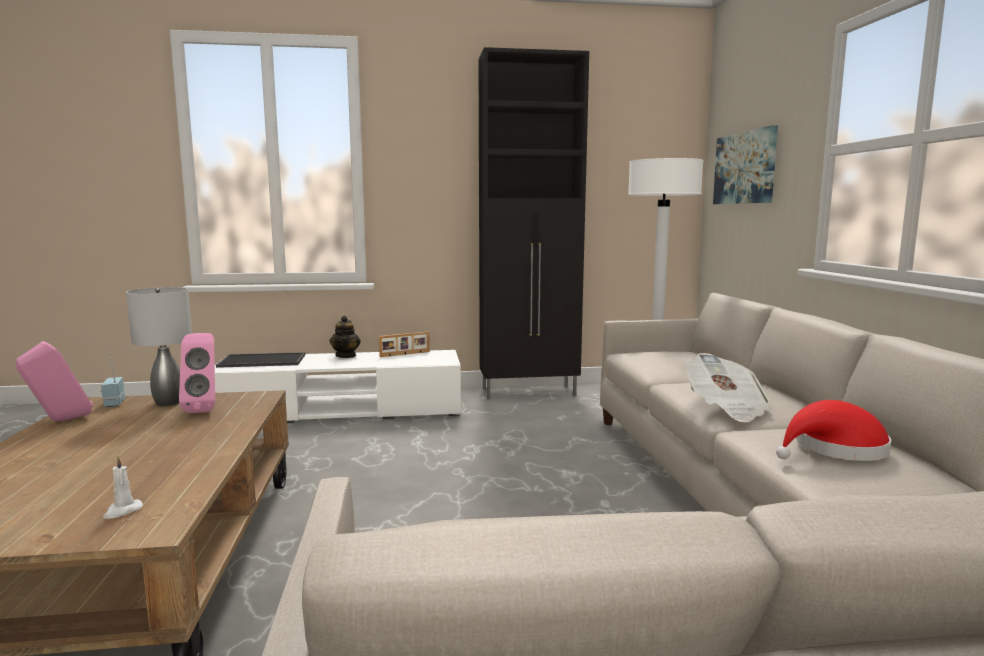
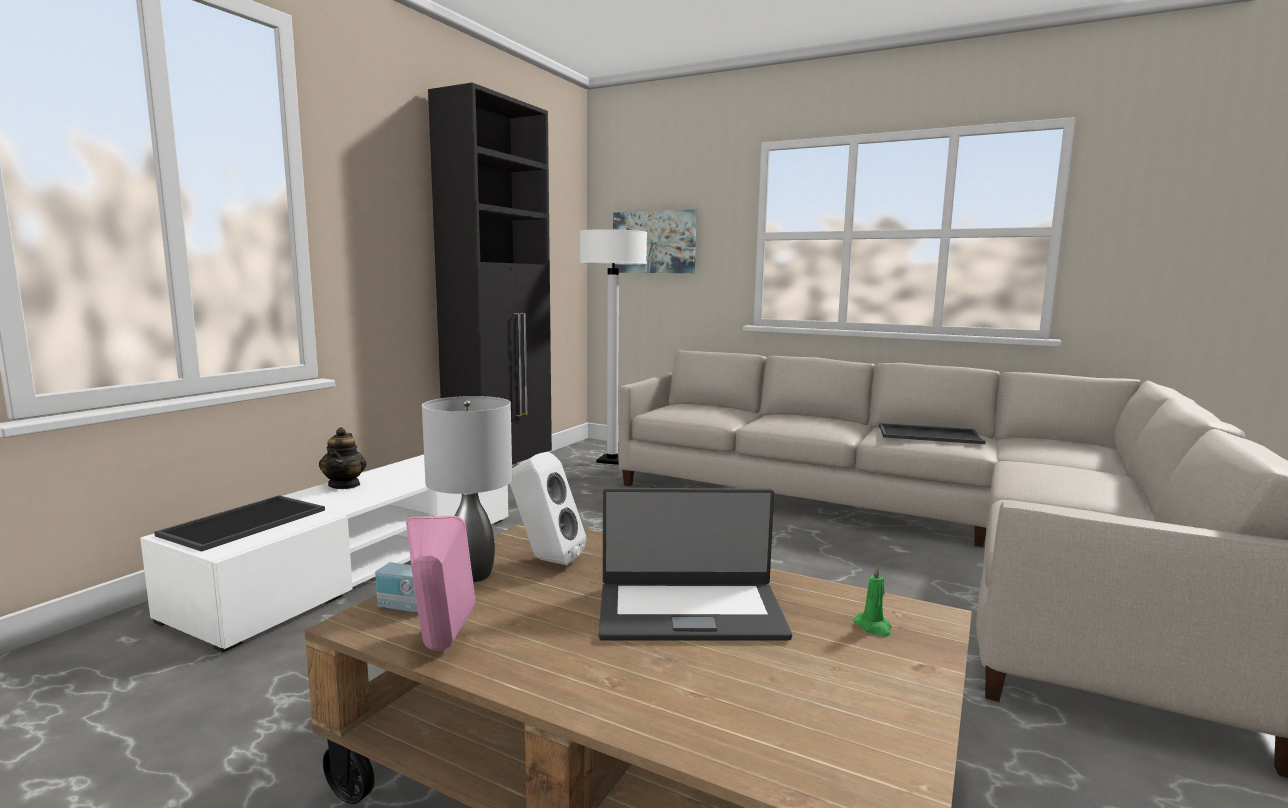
camera: 55 degrees left, 0 degrees up
(122, 511) = (873, 627): white candle -> green candle
(133, 455) = (690, 611): none -> laptop
(204, 409) = (545, 560): pink speaker -> white speaker
(346, 356) = (345, 485): teapot -> teapot turned 45 degrees clockwise
(405, 354) = (410, 465): picture frame -> none
(726, 409) = (829, 430): newspaper -> none
(835, 449) = (930, 434): red hat -> tray

